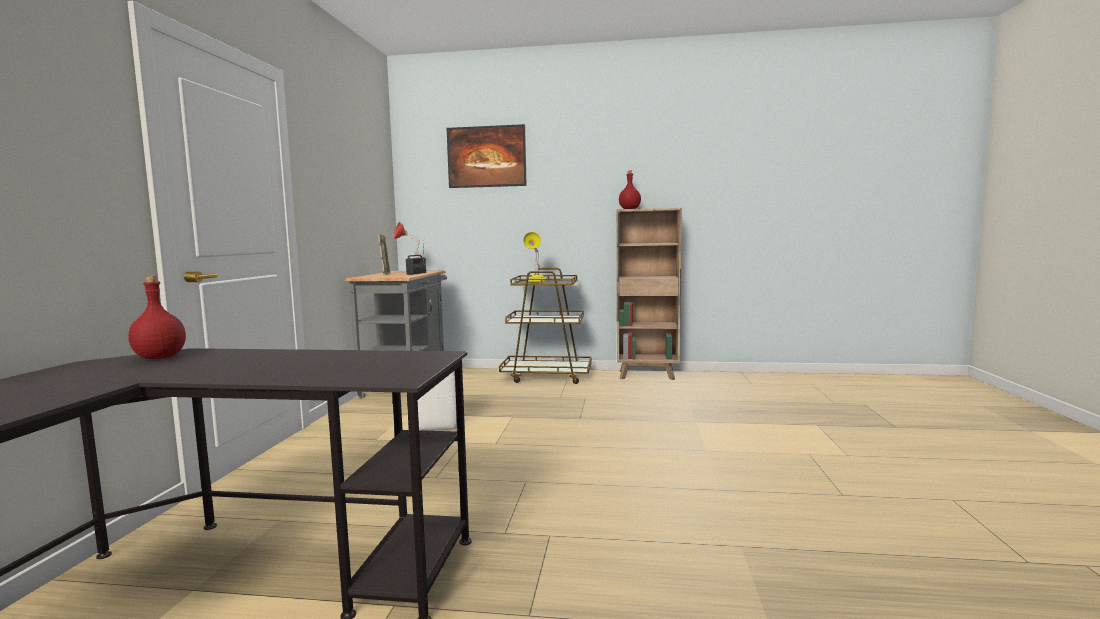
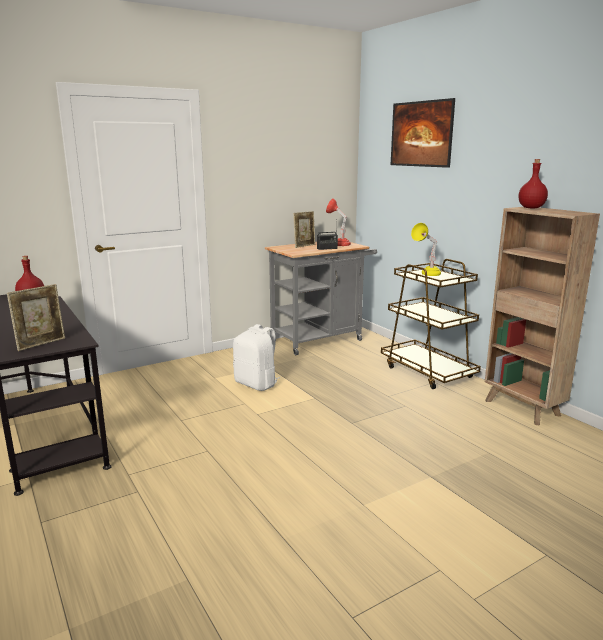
camera: 50 degrees right, 10 degrees up
(400, 365) = (41, 344): none -> picture frame

